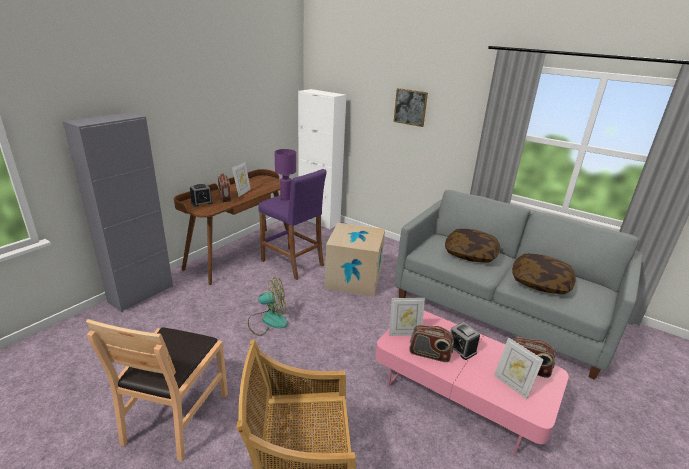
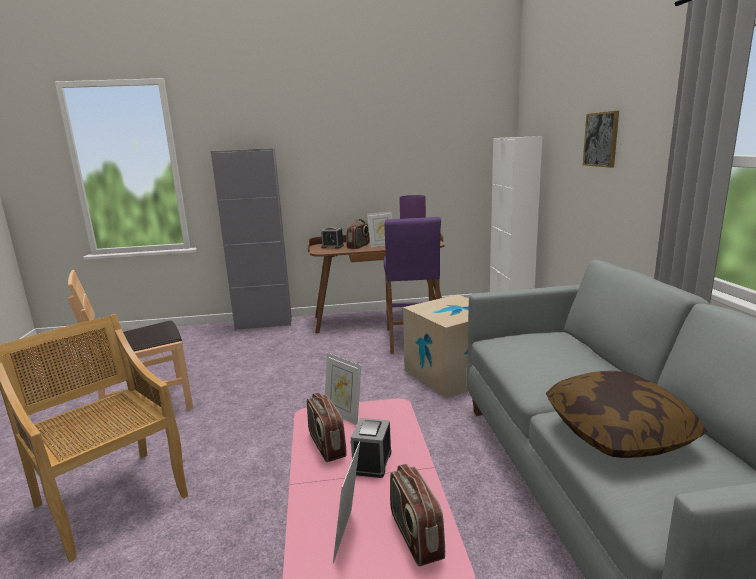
camera: 50 degrees right, 10 degrees down
(268, 321) = (309, 374): fan -> none
(470, 254) = (562, 361): pillow -> none

